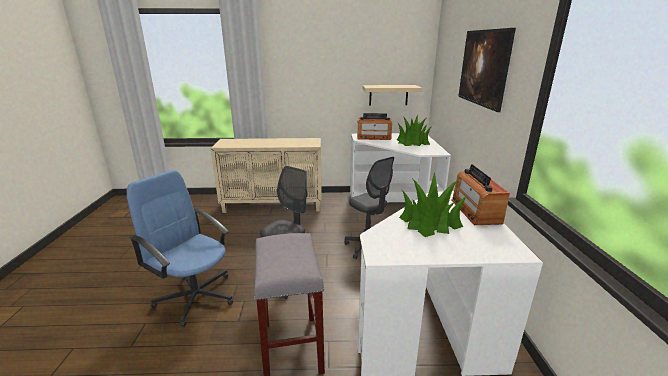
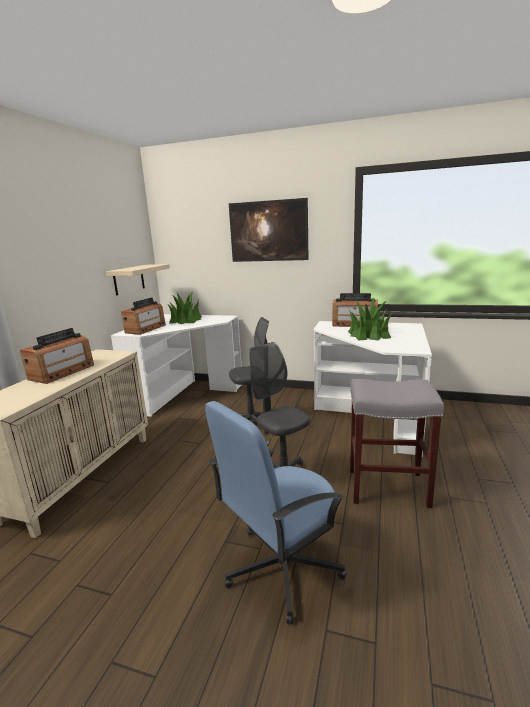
camera: 70 degrees left, 5 degrees down
(274, 141) = (62, 372): none -> radio

